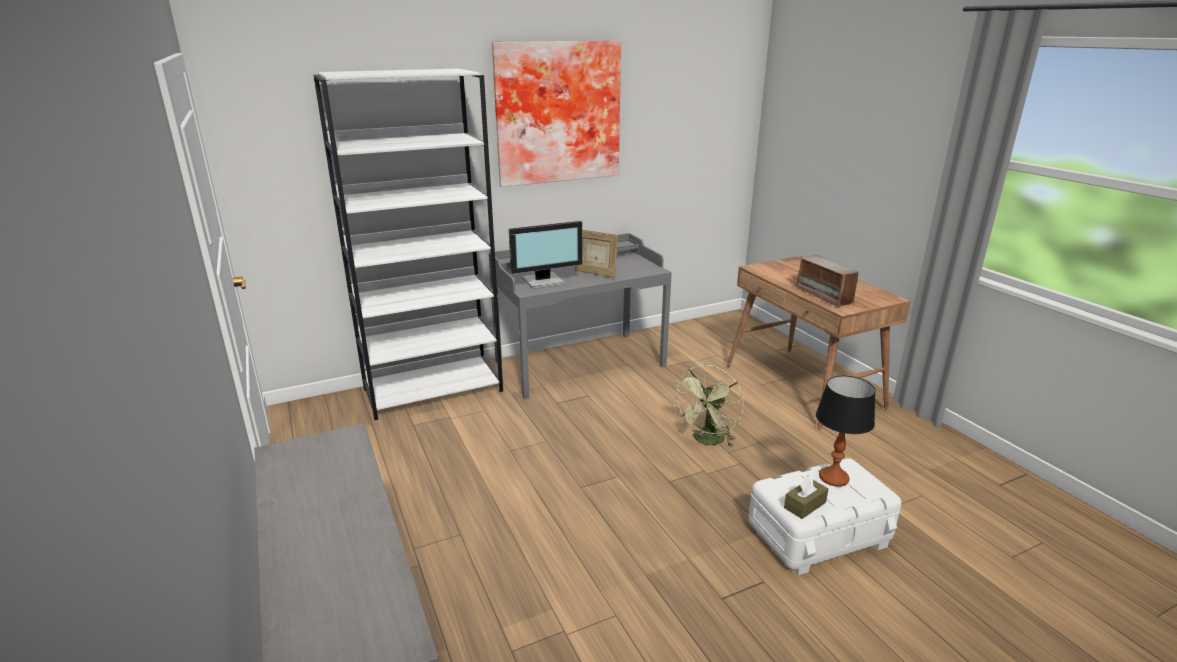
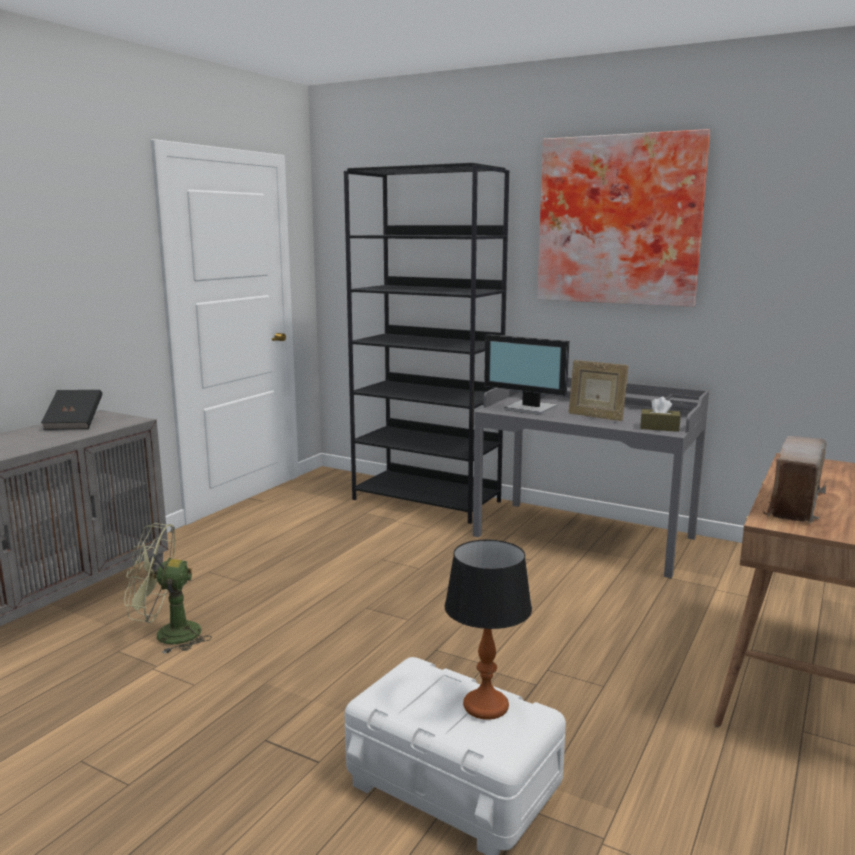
camera: 55 degrees right, 10 degrees down
(300, 474) = (74, 423): none -> black book
(434, 390) = (427, 500): white bookcase -> black bookcase
(595, 273) = (595, 417): picture frame -> picture frame turned 45 degrees counterclockwise
(707, 441) = (549, 649): green fan -> green fan (167, 635)
(804, 505) = (395, 697): brown tissue box -> brown tissue box (659, 428)

